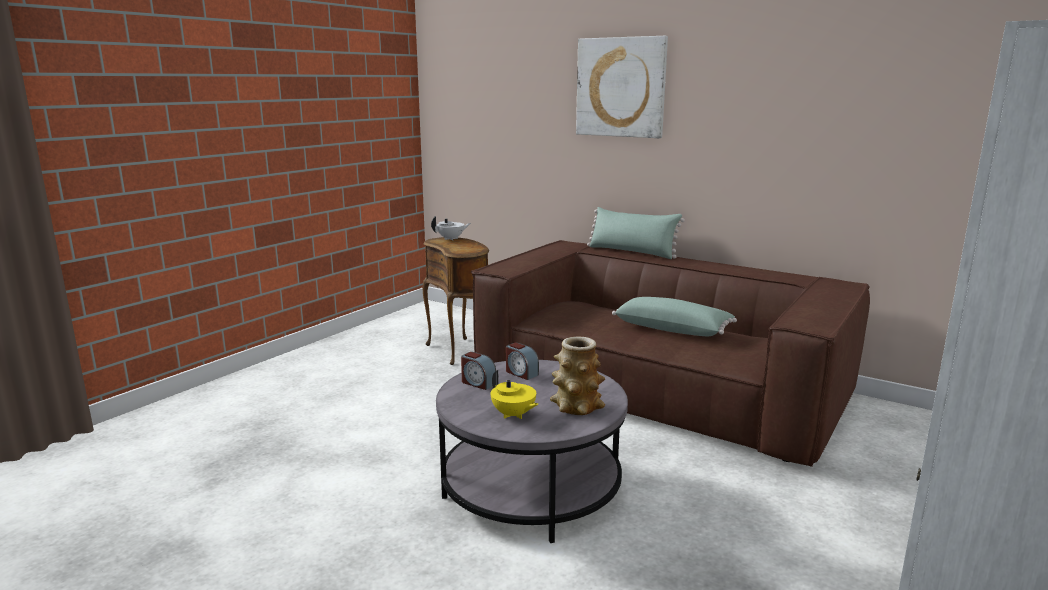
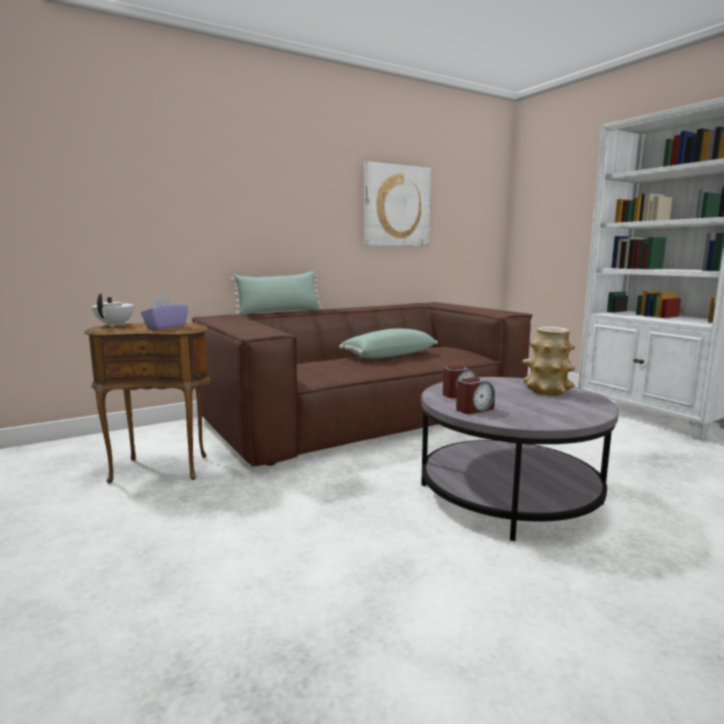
camera: 65 degrees left, 5 degrees down
(458, 248) = (165, 327): none -> purple tissue box
(513, 415) = (558, 408): yellow teapot -> none
(621, 87) = (241, 153): picture -> picture (396, 206)

